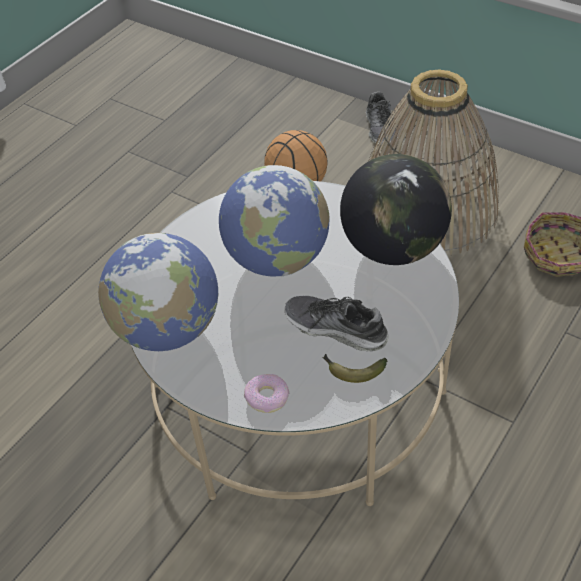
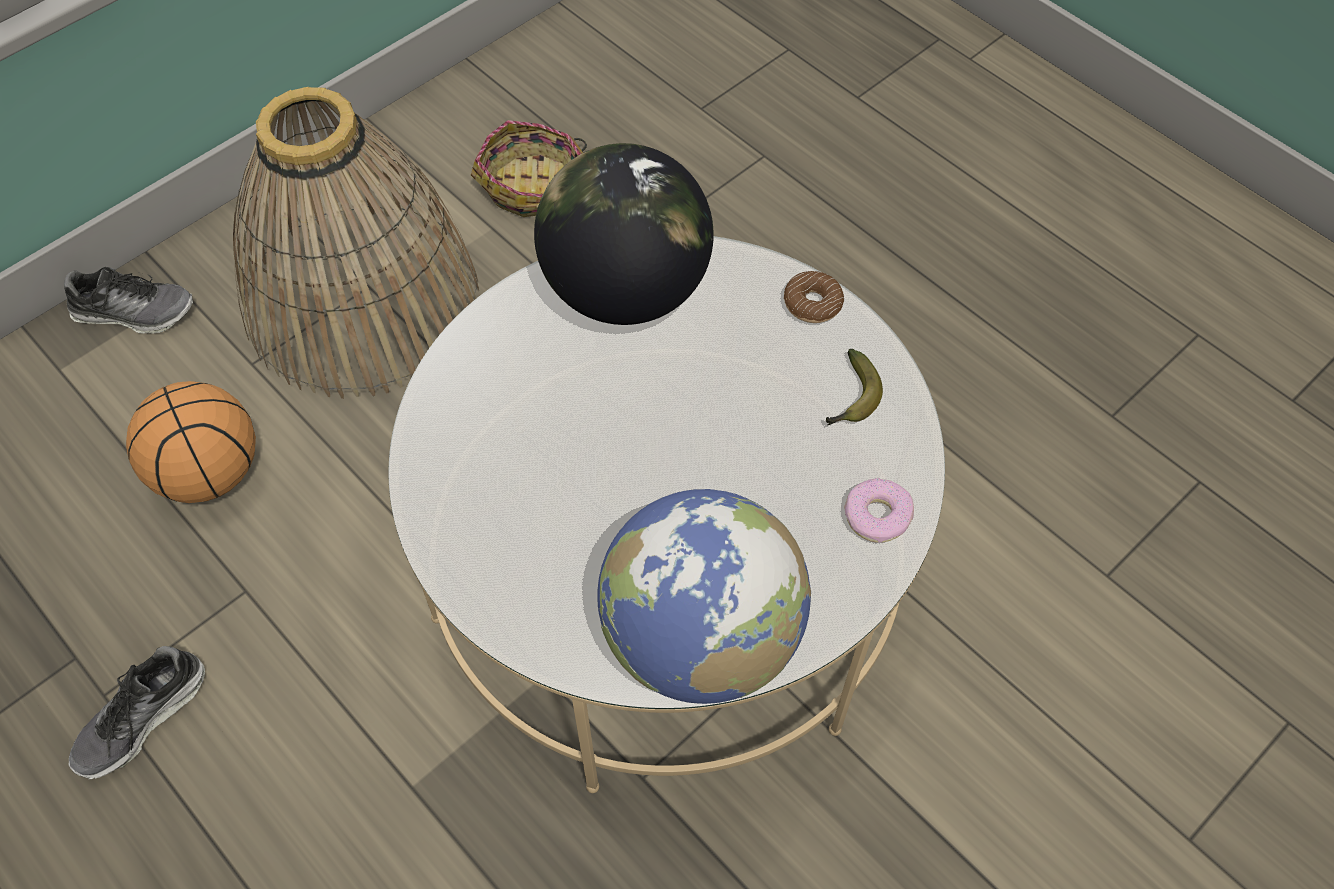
camera: 80 degrees left, 10 degrees up
(277, 259) = (593, 448): globe -> none
(336, 329) = (768, 400): shoe -> shoe (142, 718)
(421, 338) = (812, 303): none -> donut

